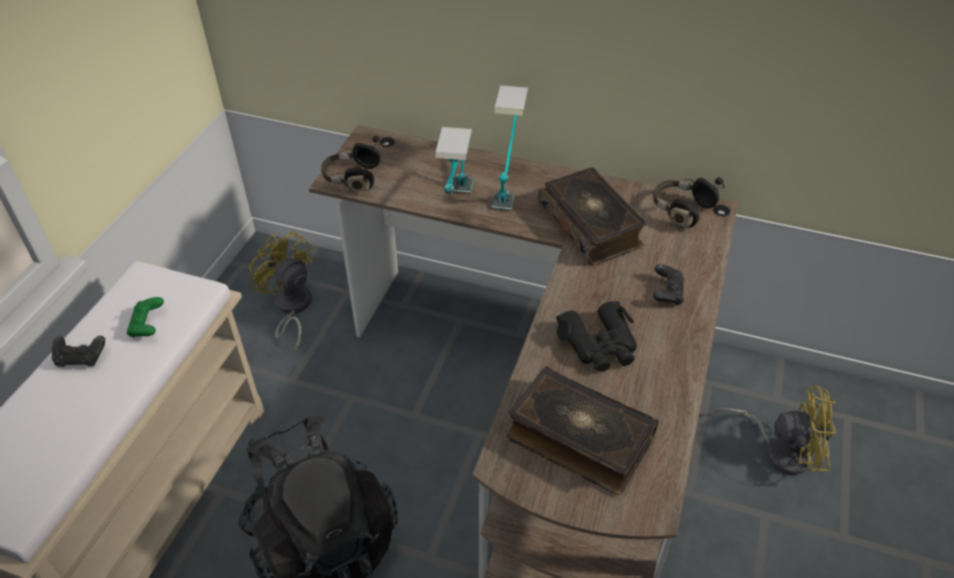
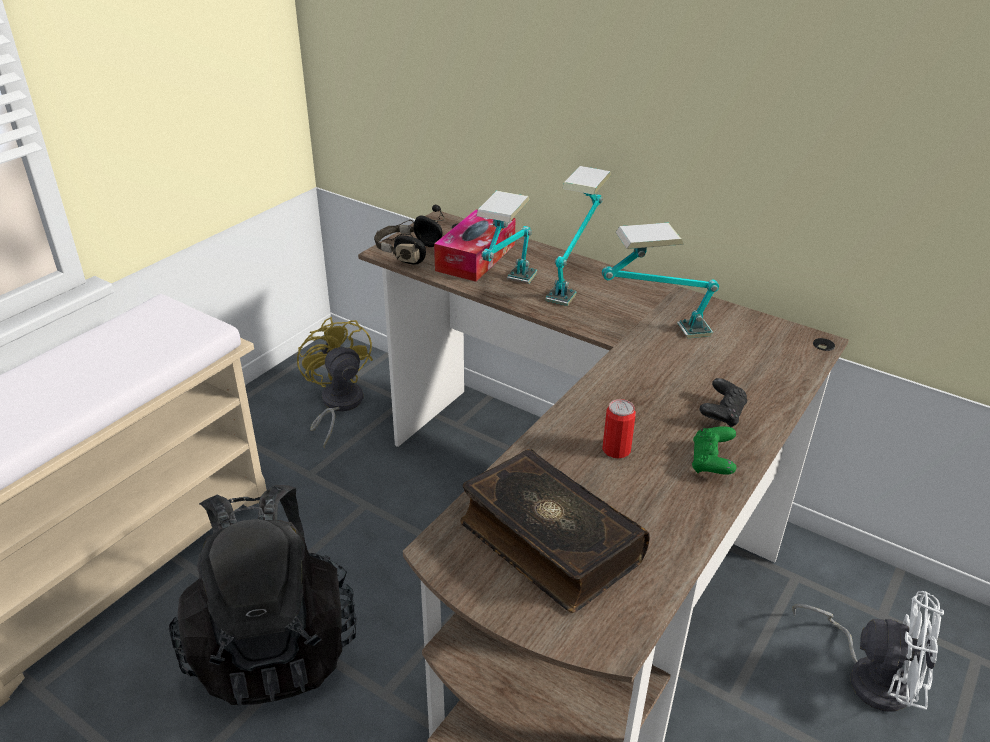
camera: 15 degrees right, 10 degrees down
(81, 358) = (60, 366): black game controller -> none
(148, 326) = (140, 350): green game controller -> green game controller (712, 462)
(414, 173) = (476, 257): none -> tissue box
(590, 226) = (654, 334): book -> table lamp
(599, 344) = (616, 450): black binoculars -> can
(681, 210) = (772, 335): black headphones -> none
(779, 449) = (870, 675): yellow fan -> white fan

